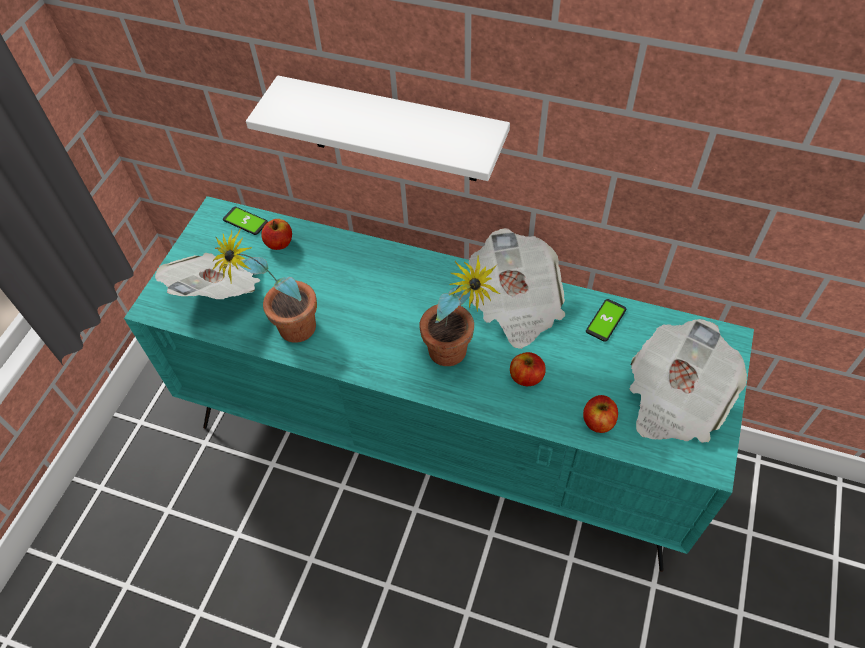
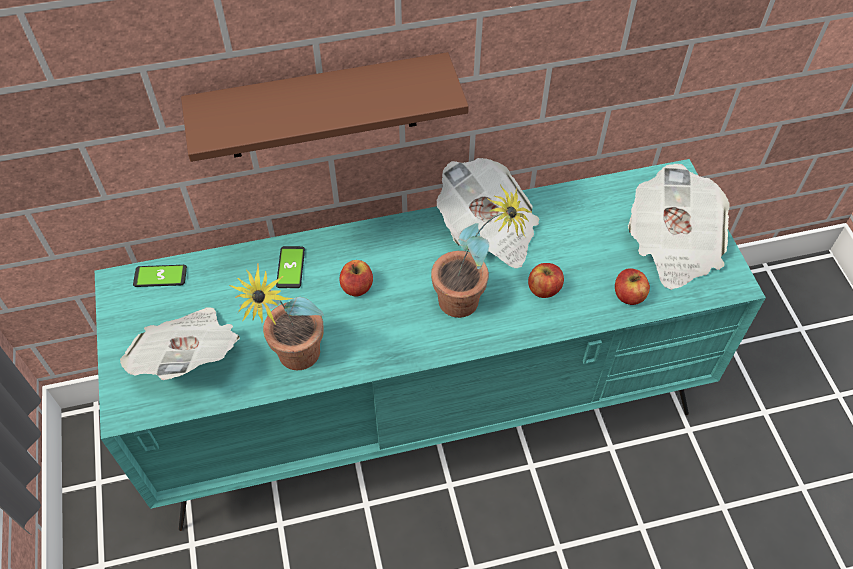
camera: 35 degrees left, 0 degrees up
(279, 243) = (215, 281): apple -> apple (357, 287)
(393, 131) = (321, 107): white shelf -> brown shelf
(606, 320) = (573, 207): phone -> phone (290, 267)

